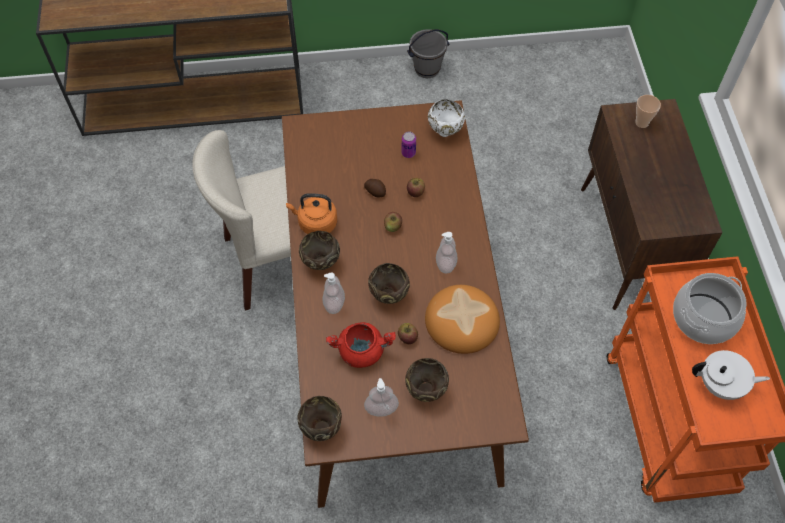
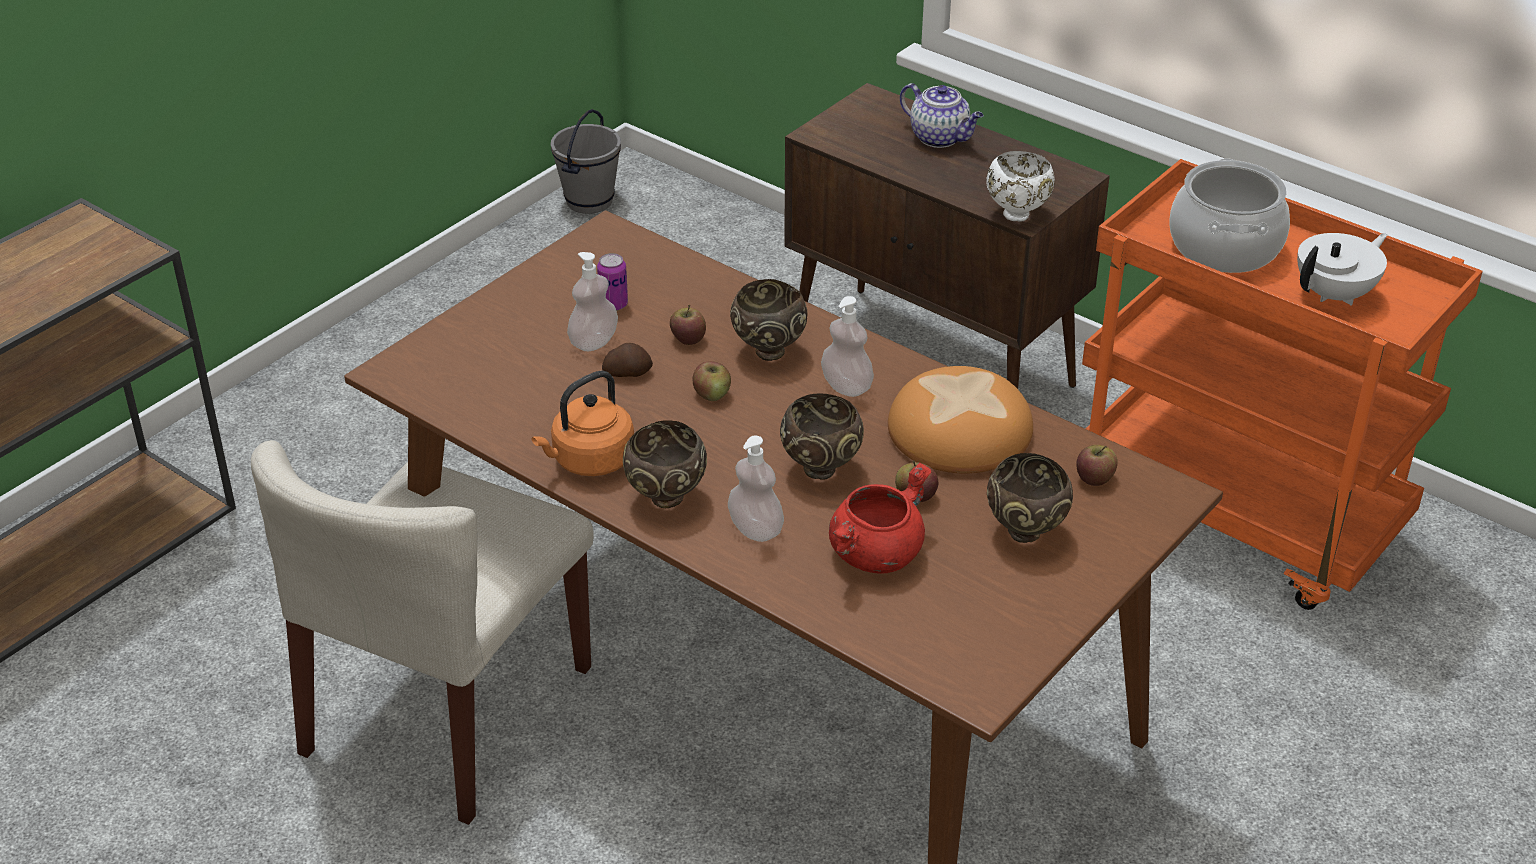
camera: 45 degrees left, 20 degrees down
(321, 427) = (950, 676): brown bowl -> brown bowl (767, 351)
(381, 408) = (998, 595): soap dispenser -> soap dispenser (593, 342)
(427, 69) = (376, 334): grey bucket -> grey bucket (588, 201)
(445, 132) = (633, 253): white bowl -> white bowl (1018, 214)
(485, 389) = (1094, 478): none -> apple
(641, 123) = (862, 126): cup -> none
(669, 154) = (940, 138): none -> teapot

